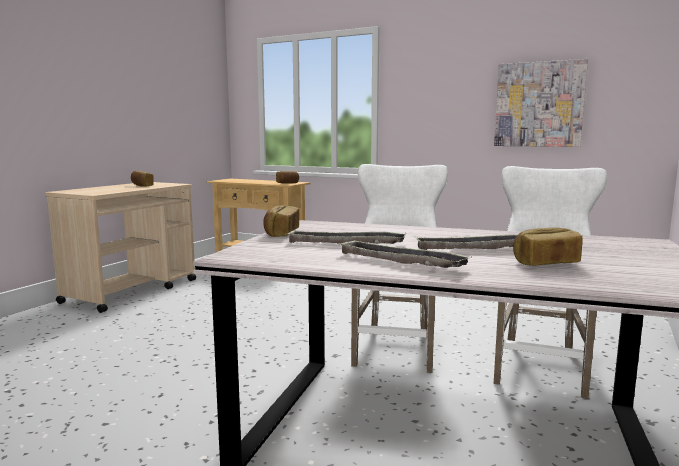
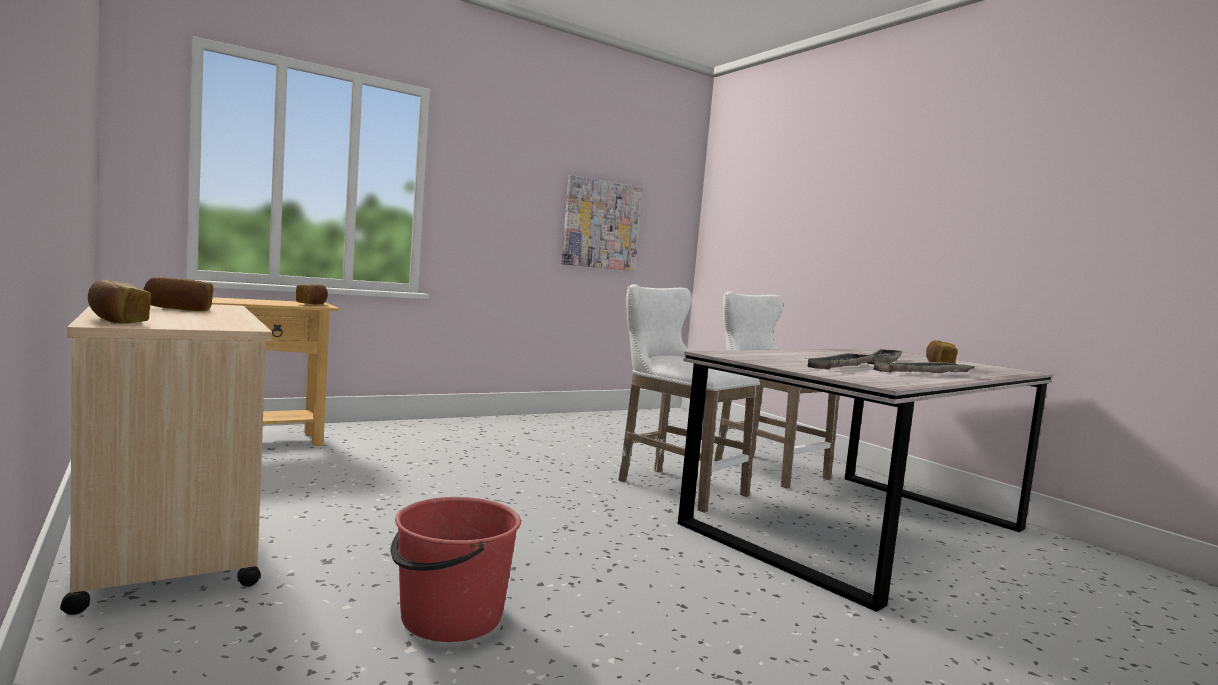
camera: 60 degrees left, 5 degrees down
(97, 349) = (450, 617): none -> red bucket
(281, 233) = (768, 363): bread -> bread (117, 320)

